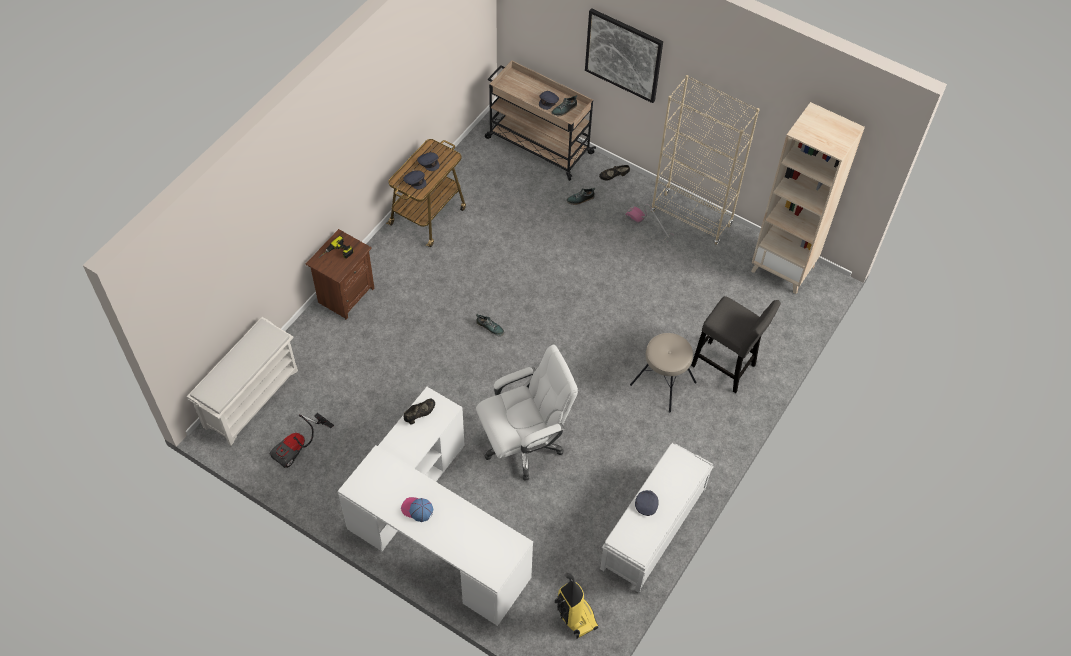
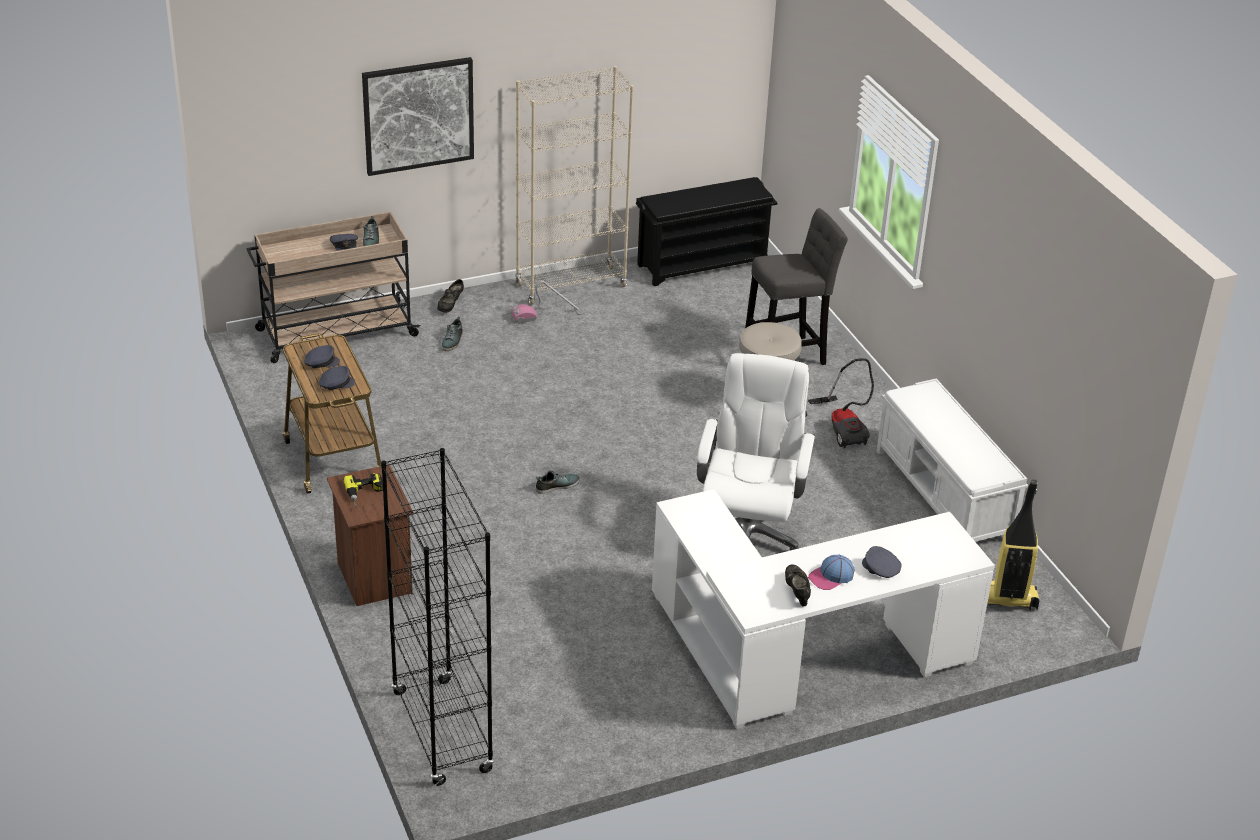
camera: 55 degrees left, 20 degrees down
(251, 397) = (441, 732): white shoe rack -> black bookcase
(299, 447) = (567, 720): vacuum cleaner -> vacuum cleaner (844, 428)
(420, 414) = (692, 524): black shoe -> black shoe (797, 592)
(646, 504) = (948, 441): grey cap -> grey cap (880, 568)
(783, 268) = (703, 264): beige bookcase -> black shoe rack

